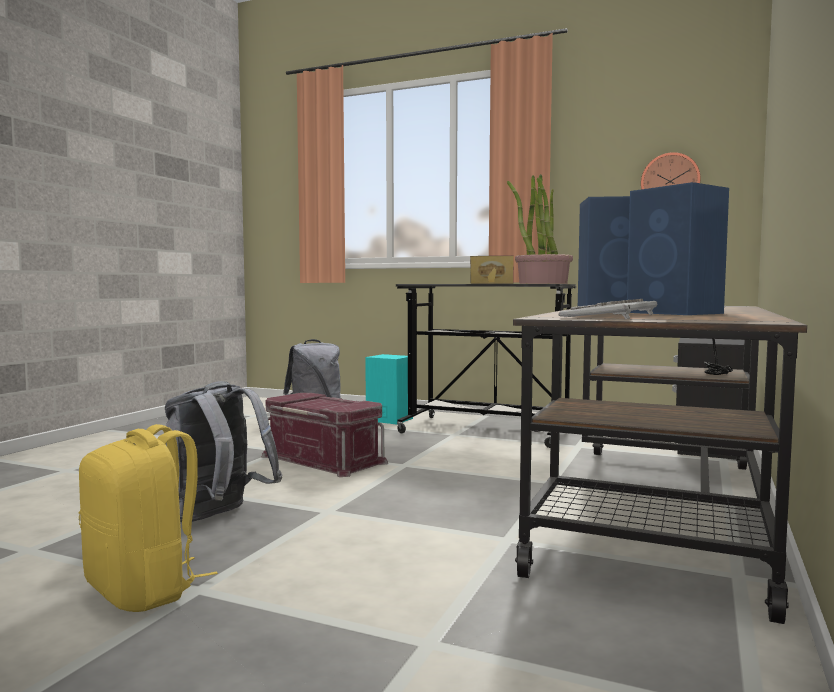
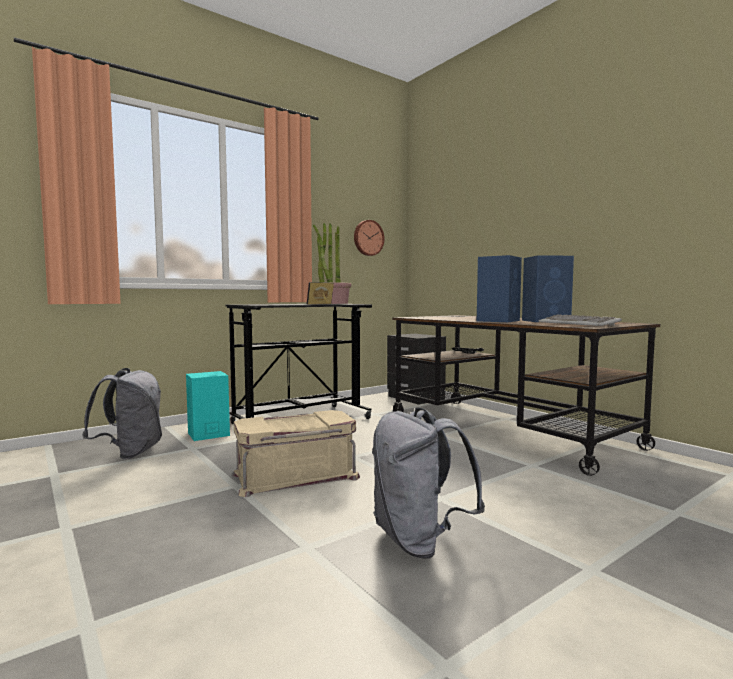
camera: 60 degrees left, 0 degrees up
(144, 590) = (589, 594): yellow backpack -> none
(325, 459) = (295, 475): red storage box -> beige storage box

